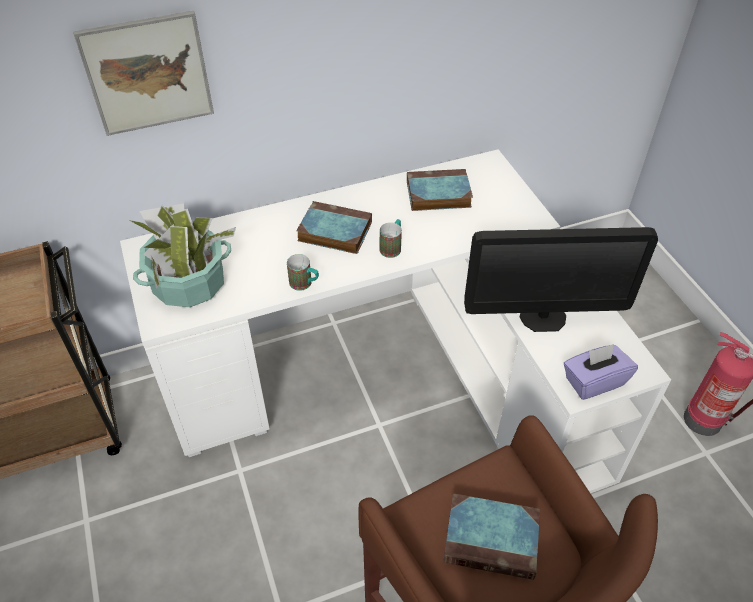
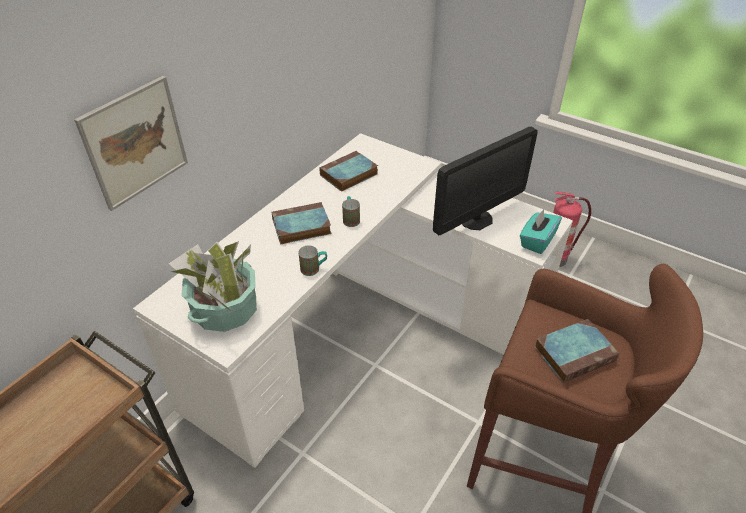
camera: 35 degrees left, 5 degrees down
(594, 381) = (537, 241): purple tissue box -> turquoise tissue box

